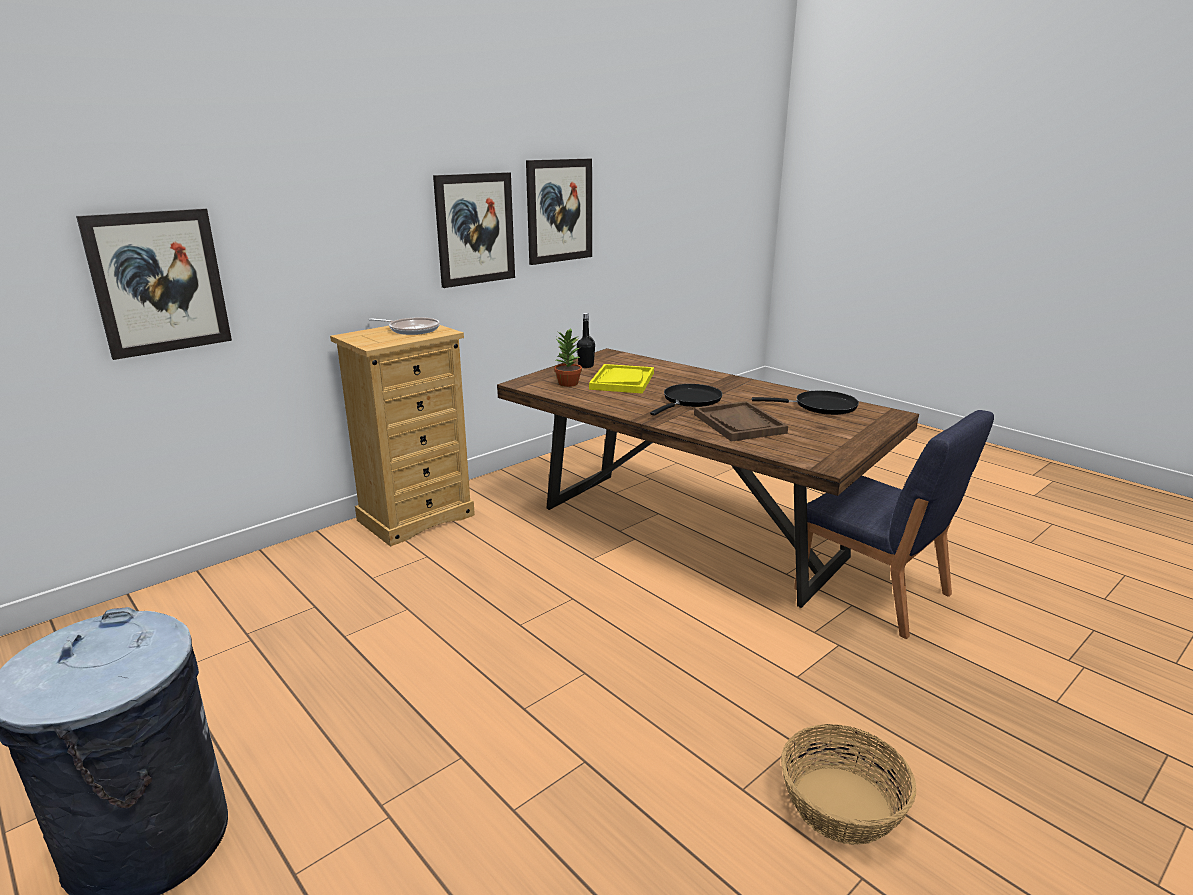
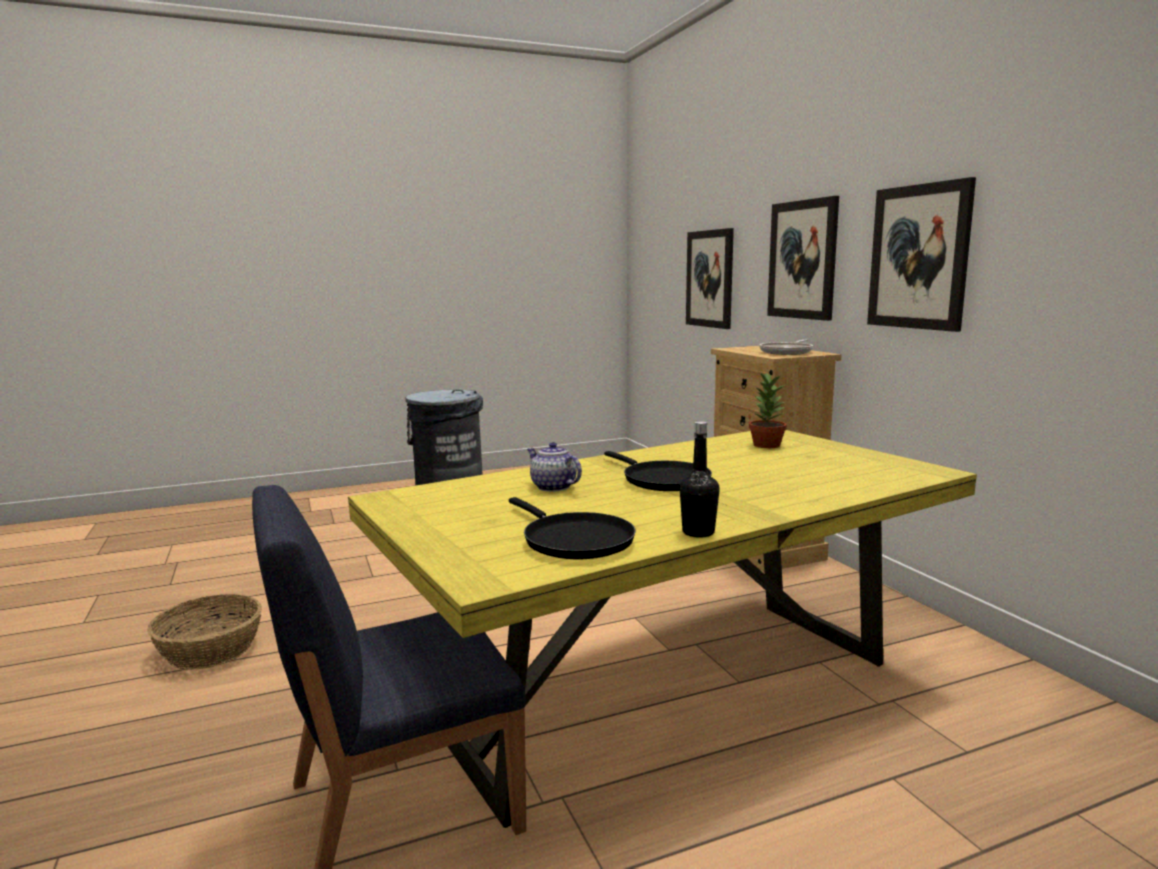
camera: 110 degrees right, 10 degrees down
(559, 211) = (1061, 235): picture -> picture (802, 260)
(586, 366) = (853, 456): black bottle -> black bottle (698, 532)
(622, 381) = (770, 463): yellow tray -> none
(690, 532) = (669, 694): brown dining table -> yellow dining table
(739, 424) = (552, 487): brown tray -> teapot
(821, 406) = (573, 540): black frying pan -> black frying pan turned 60 degrees counterclockwise

